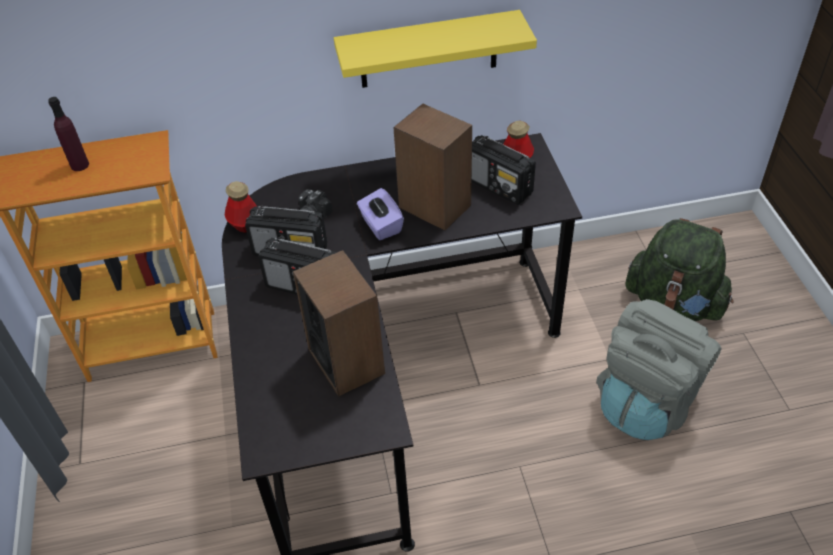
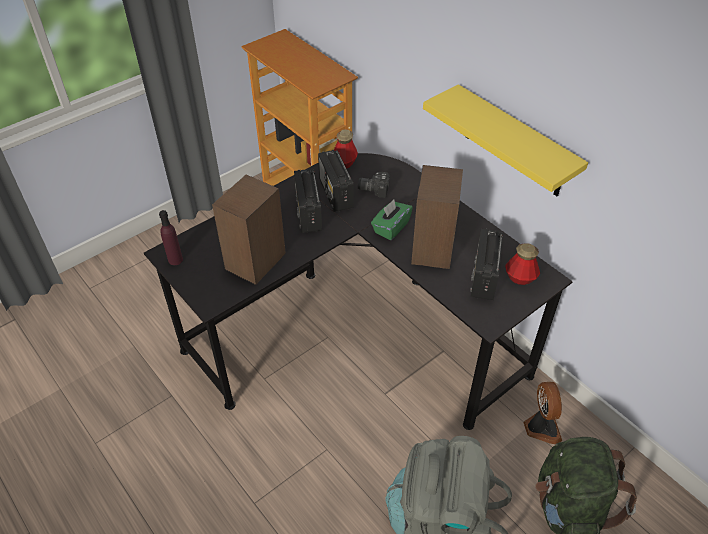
camera: 60 degrees right, 0 degrees up
(79, 165) = (300, 60): purple bottle -> purple bottle (175, 260)
(381, 225) = (391, 228): purple tissue box -> green tissue box
(585, 281) = (541, 427): none -> fan

